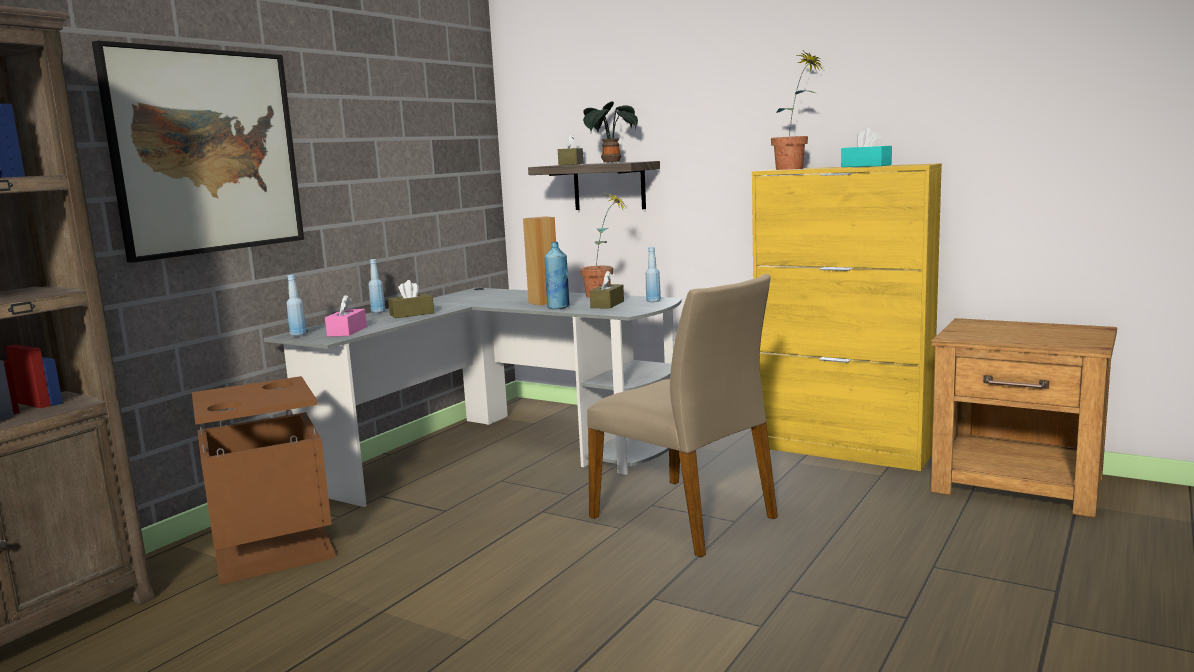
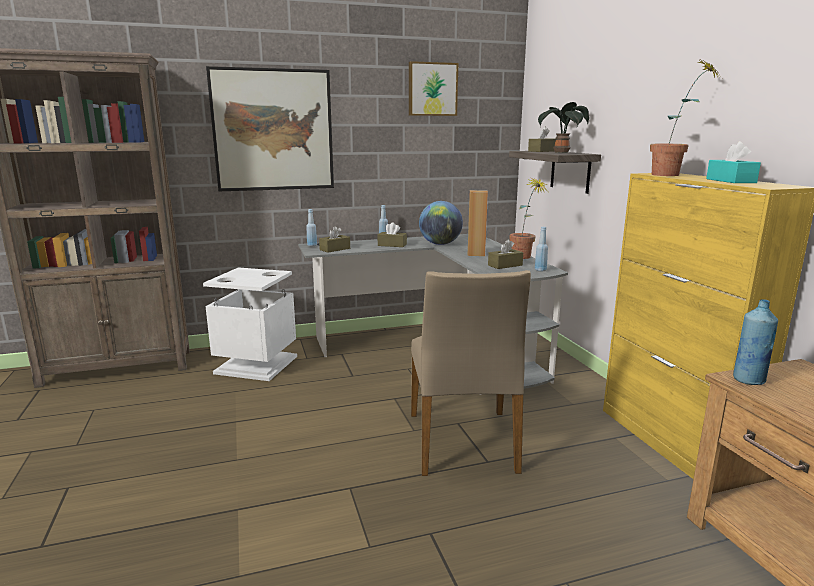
camera: 40 degrees right, 5 degrees up
(274, 549) = (257, 364): brown trash can -> white trash can
(347, 331) = (335, 249): pink tissue box -> brown tissue box
(404, 88) = (432, 89): none -> picture
(470, 303) = (440, 244): none -> globe
(558, 308) = (471, 260): blue bottle -> blue bottle (748, 380)

